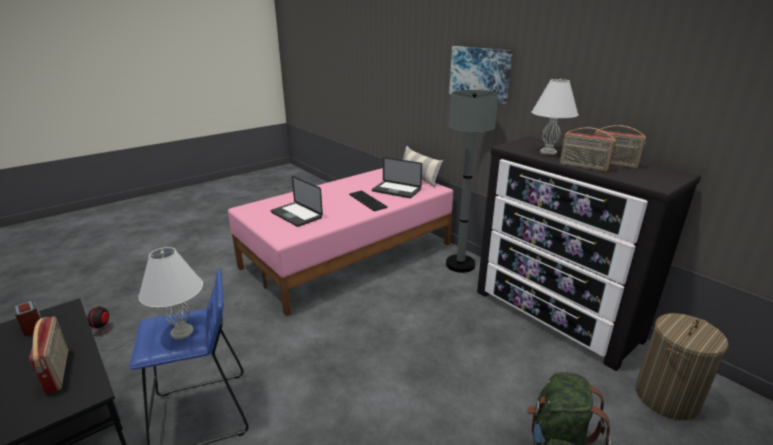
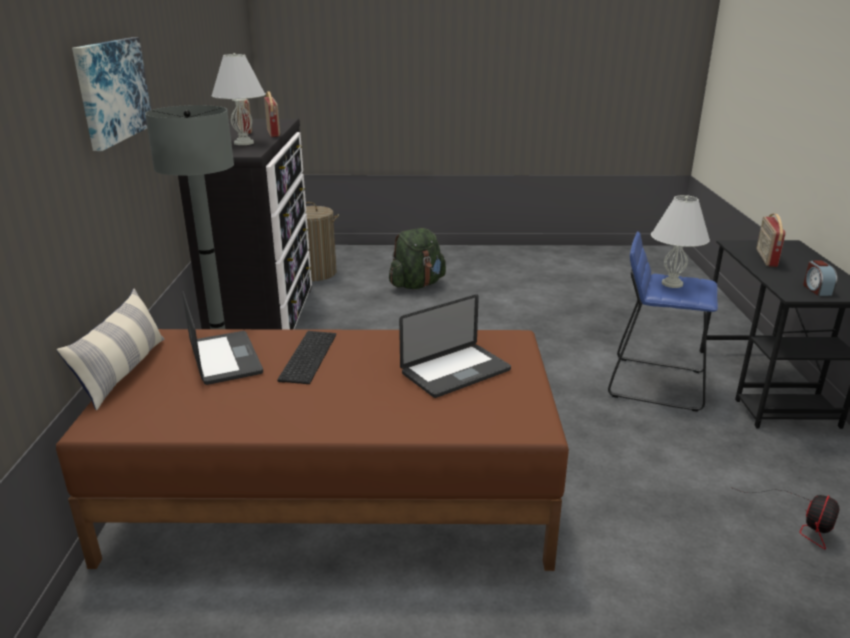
camera: 140 degrees left, 0 degrees up
(296, 215) = (456, 372): laptop -> laptop turned 60 degrees clockwise
(350, 255) = (334, 490): pink bed -> brown bed

